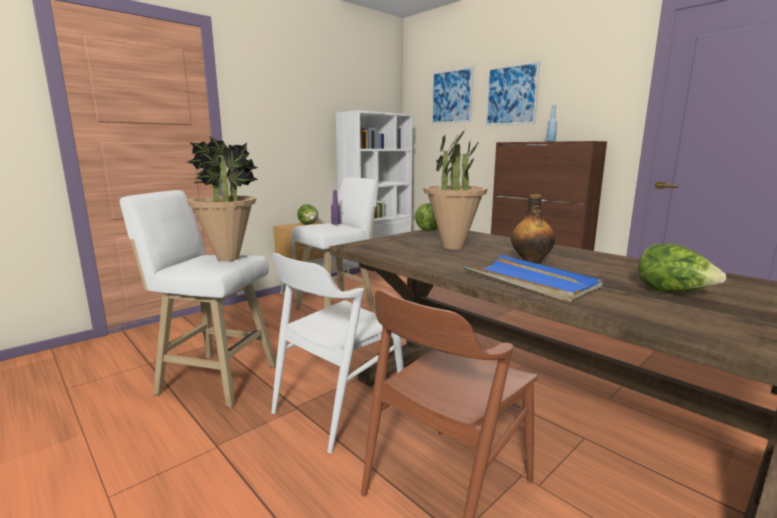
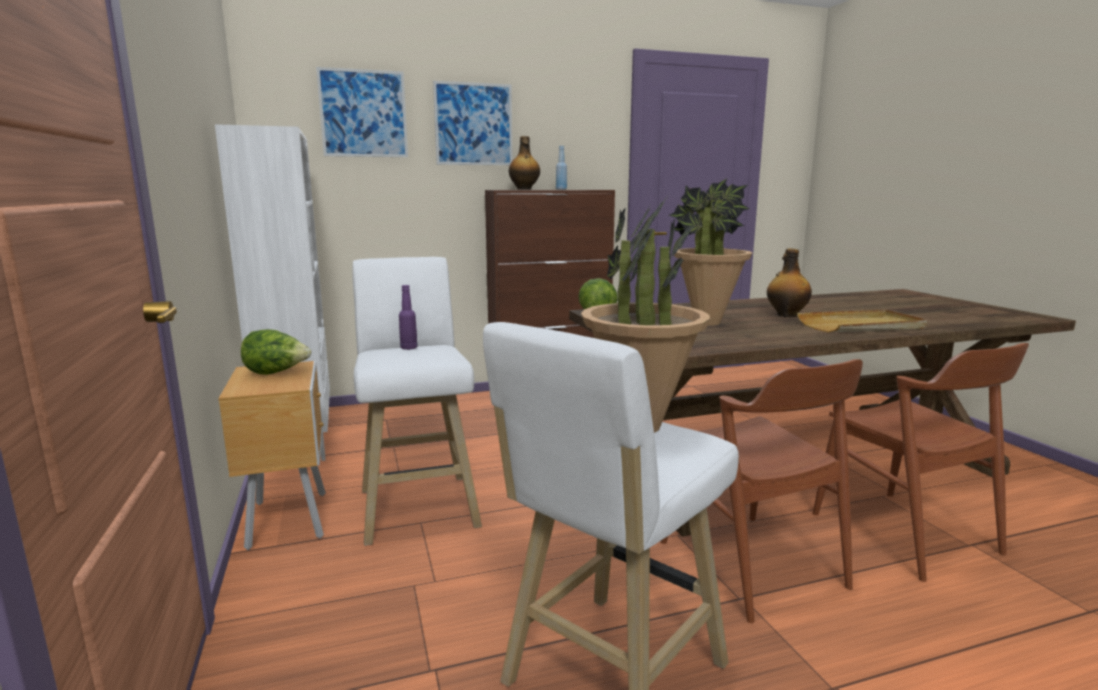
camera: 65 degrees left, 0 degrees up
(339, 407) = (751, 564): white chair -> brown chair
(526, 141) = (524, 189): none -> bottle
(529, 281) = (861, 326): blue tray -> beige tray
(672, 292) = (890, 309): lettuce -> none

